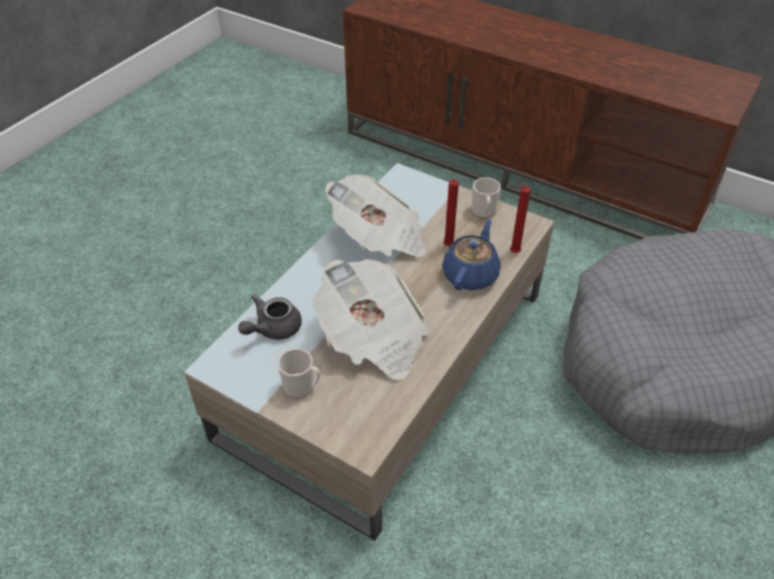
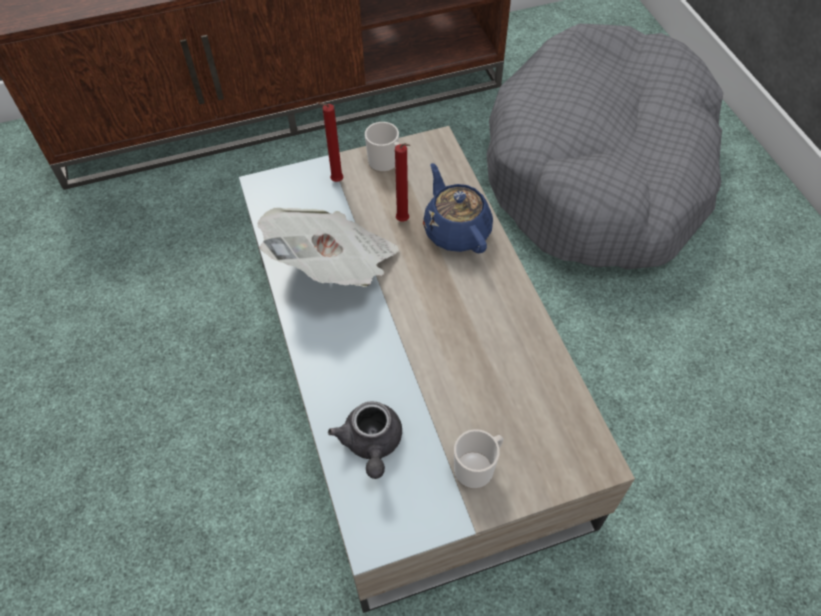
camera: 50 degrees left, 10 degrees up
(373, 338) = (466, 362): newspaper -> none
(513, 252) = (458, 181): red candle -> red candle (335, 181)

